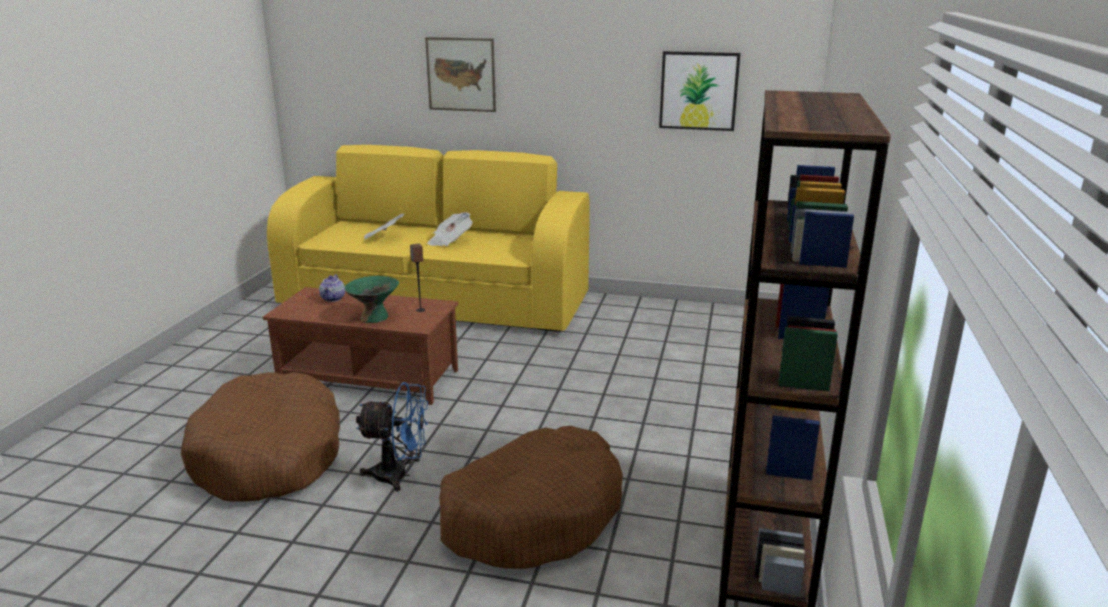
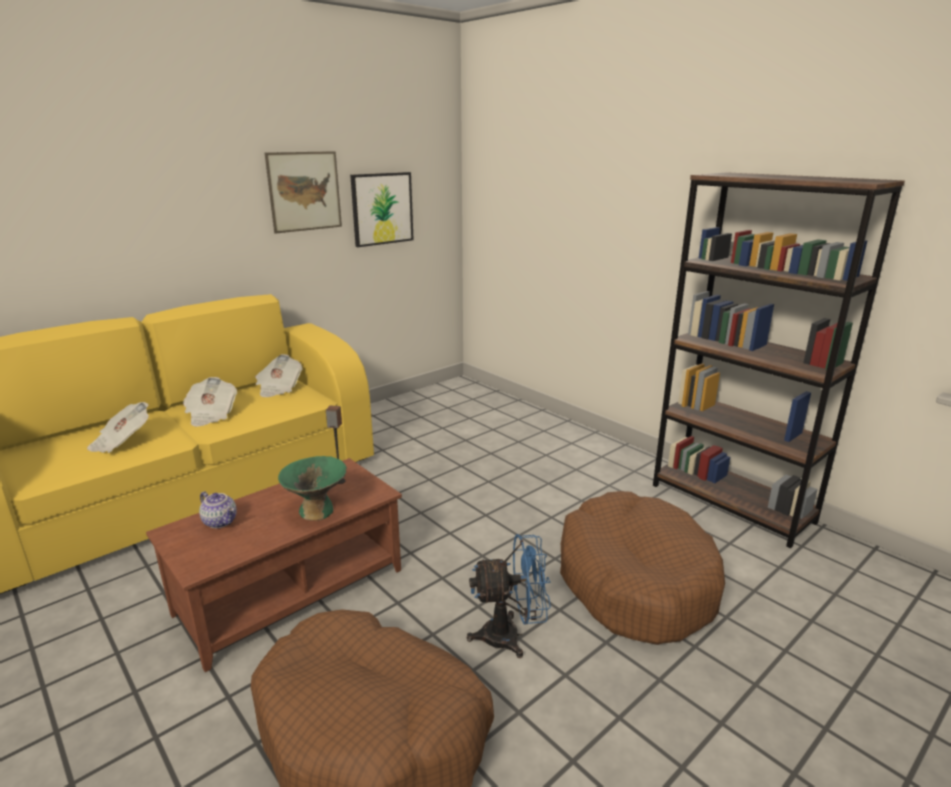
camera: 55 degrees left, 0 degrees up
(399, 475) = (511, 636): blue fan -> blue fan turned 45 degrees clockwise
(461, 74) = (136, 219): picture -> picture (304, 191)
(521, 241) = (278, 388): none -> newspaper

